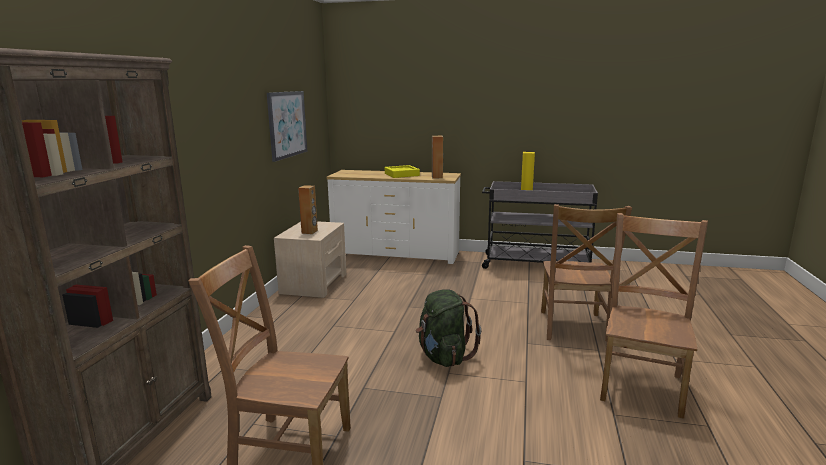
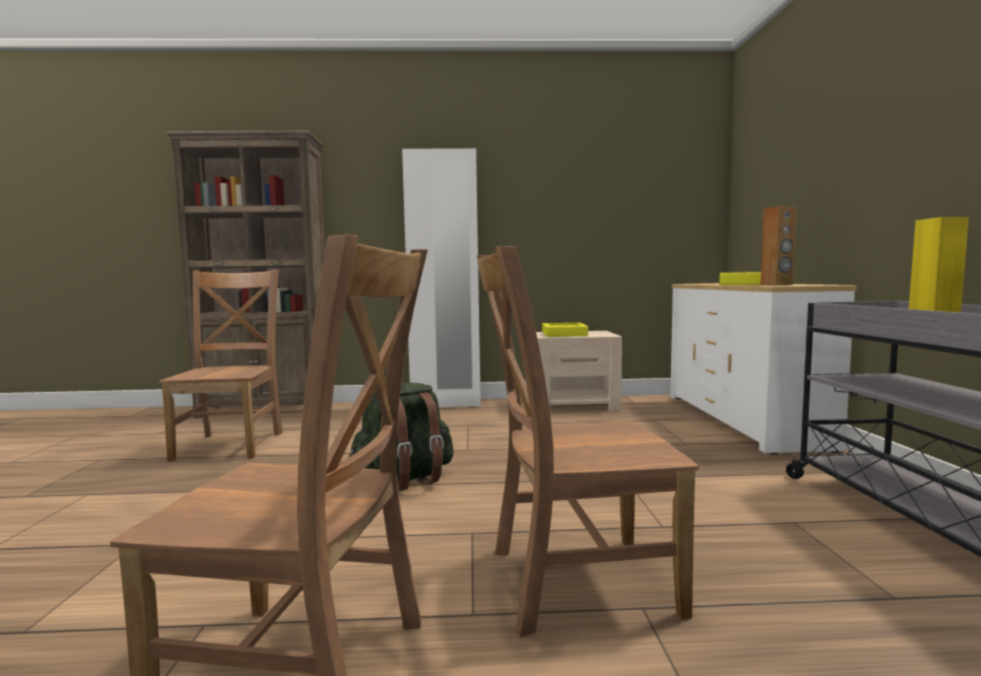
camera: 75 degrees right, 10 degrees down
(251, 328) = (446, 404): none -> white wardrobe
(287, 124) = (596, 209): picture -> none
(309, 232) = (564, 334): brown speaker -> yellow tray

